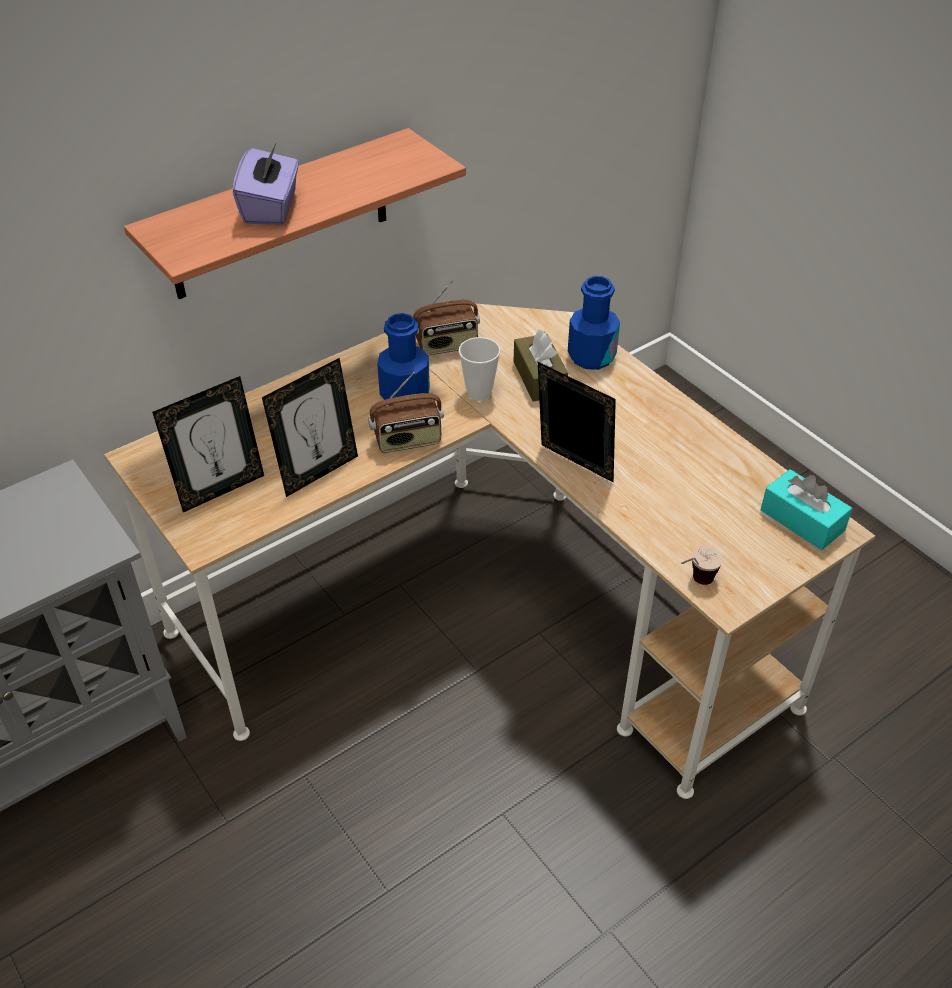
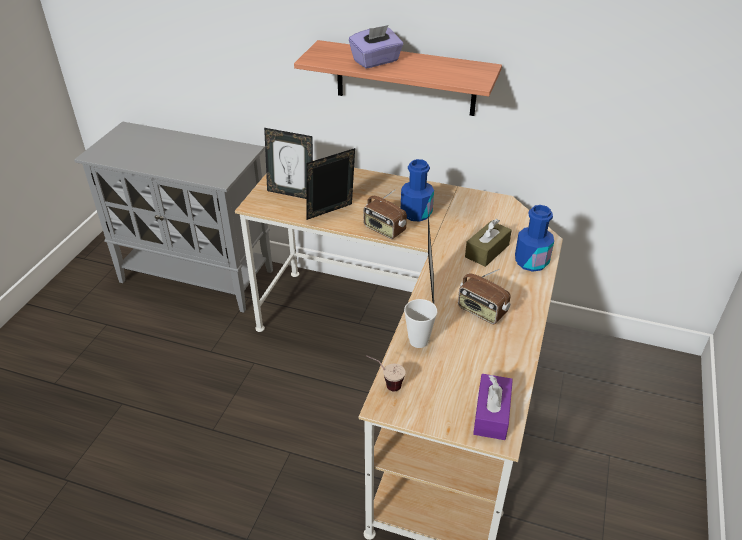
camera: 55 degrees right, 5 degrees down
(318, 472) = (331, 214): picture frame -> picture frame turned 135 degrees clockwise
(446, 345) = (472, 208): radio -> radio (481, 311)
(479, 393) = (448, 236): cup -> cup (418, 341)
(802, 520) = (491, 414): turquoise tissue box -> purple tissue box

